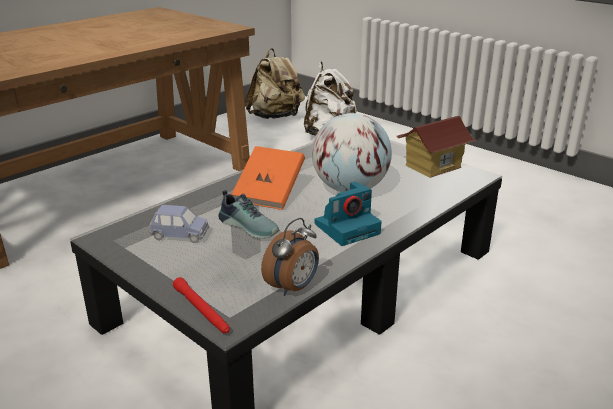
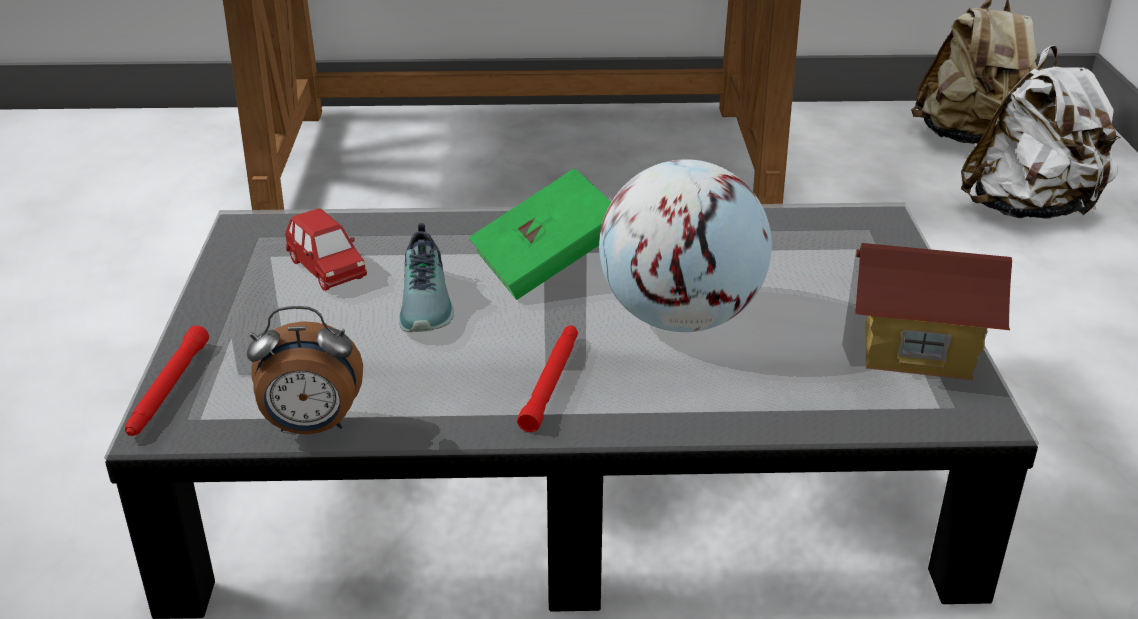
camera: 45 degrees right, 5 degrees up
(180, 235) = (327, 270): blue toy car -> red toy car
(269, 193) = (547, 264): orange book -> green book
(348, 228) = (551, 381): camera -> red flashlight

